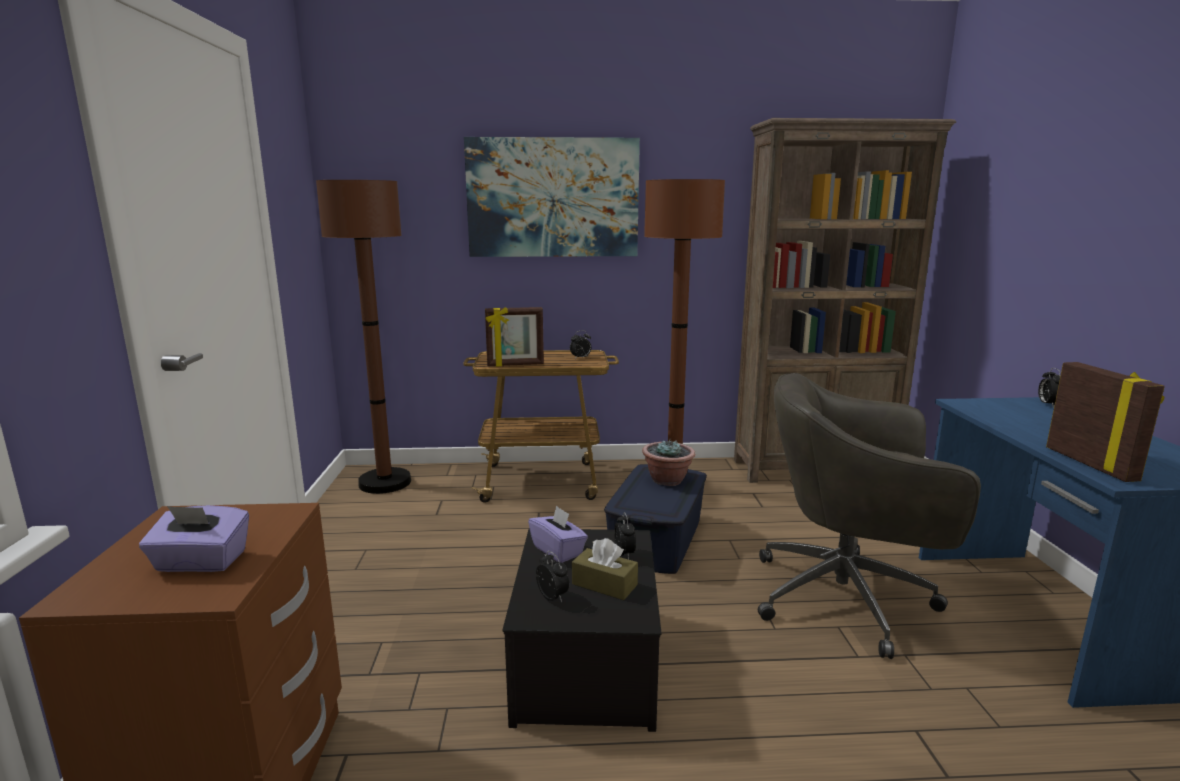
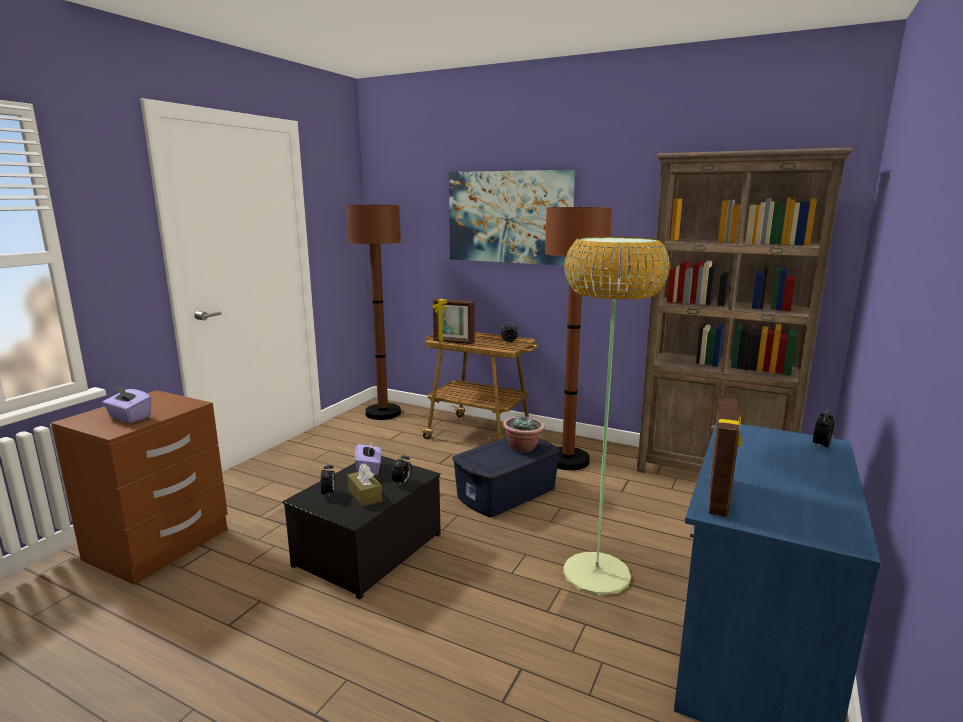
camera: 30 degrees right, 0 degrees up
(847, 598) = (596, 573): grey office chair -> floor lamp

